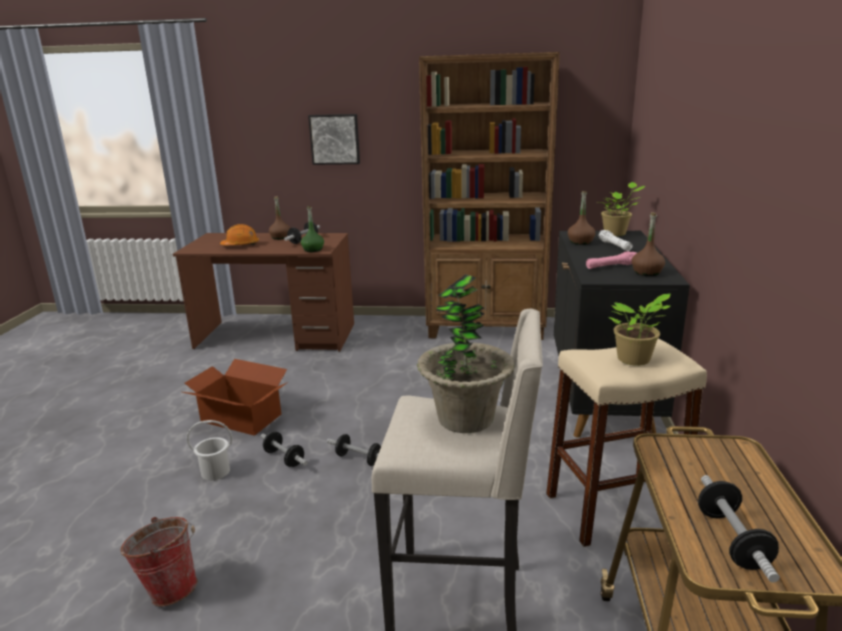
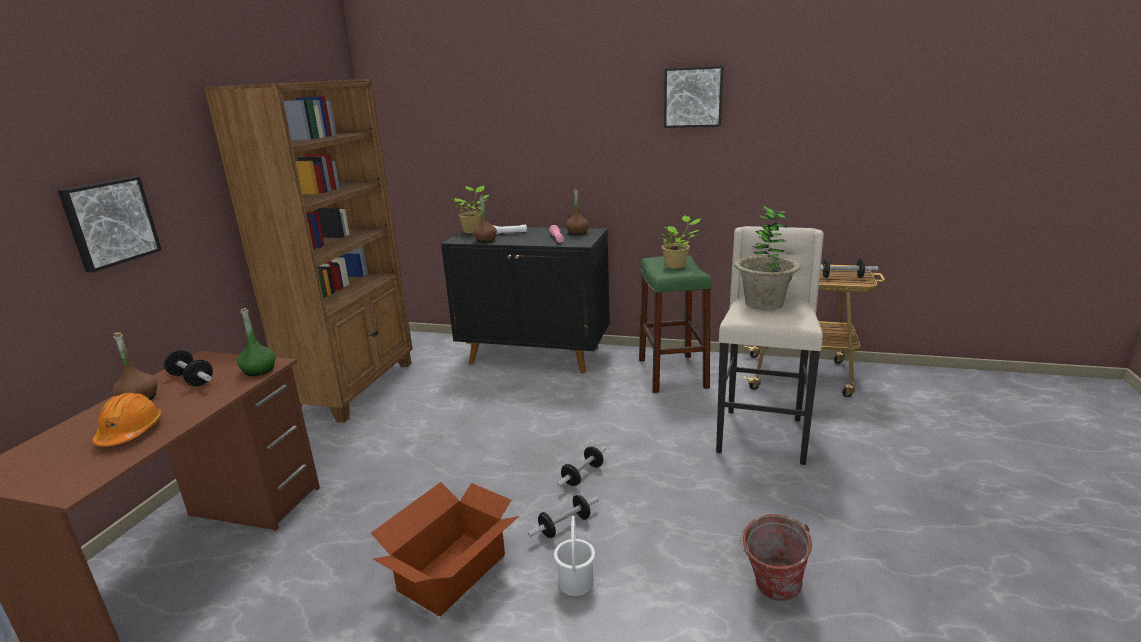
camera: 80 degrees left, 0 degrees up
(614, 508) = (672, 373): beige stool -> green stool
(783, 103) = (693, 97): none -> picture

